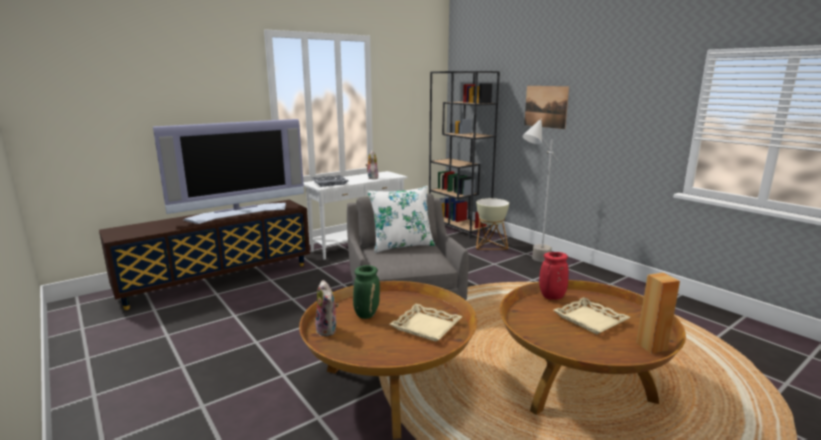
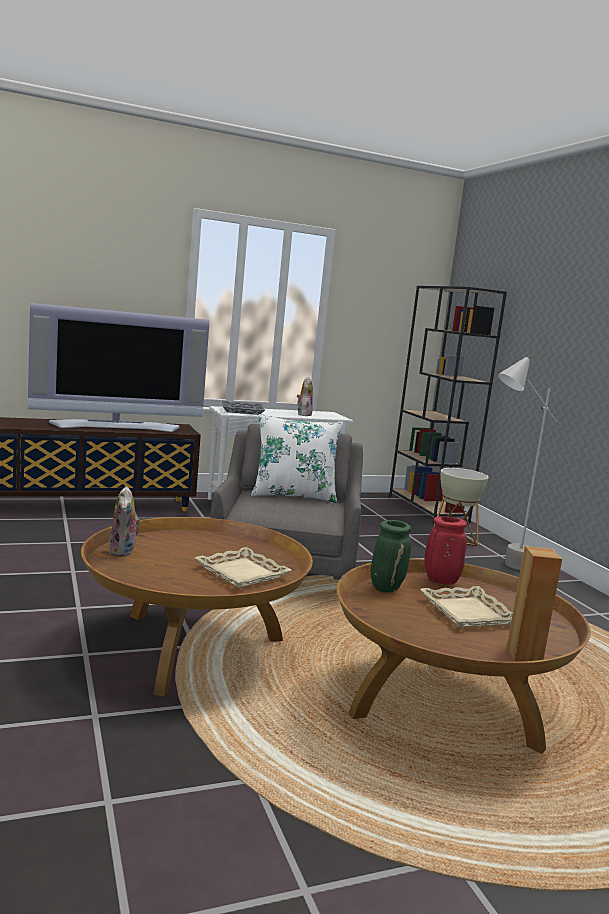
camera: 15 degrees right, 5 degrees down
(366, 314) = (182, 547): green vase -> green vase (386, 588)
(545, 106) = (558, 345): picture -> none

